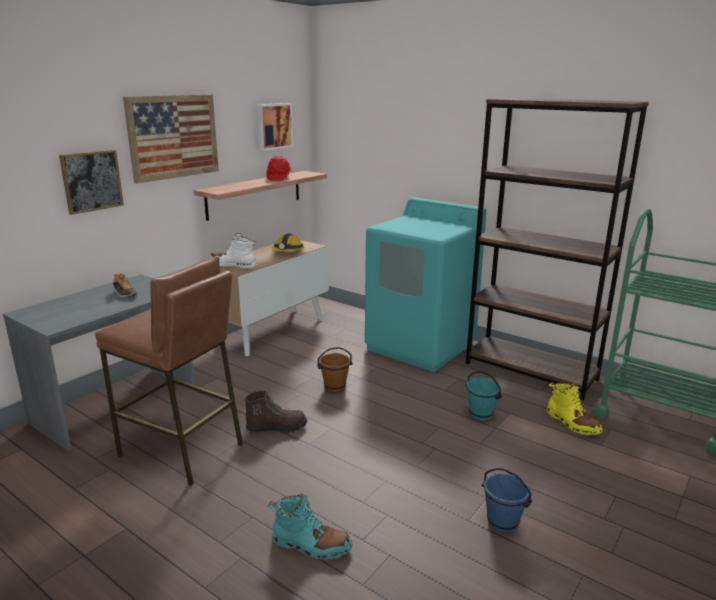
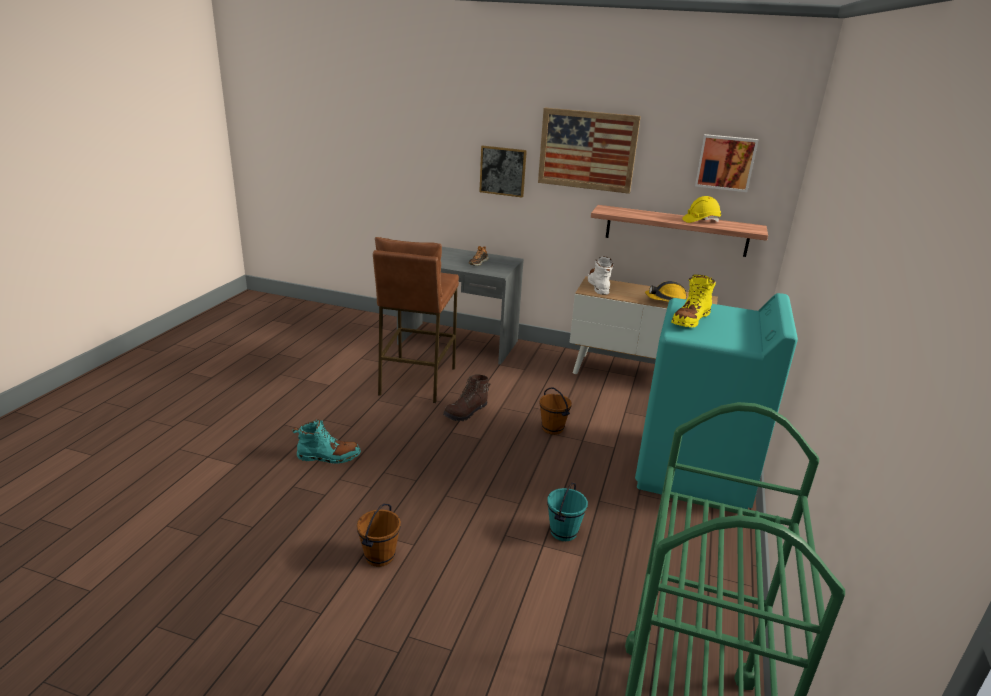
camera: 70 degrees right, 5 degrees up
(276, 427) = (466, 412): brown boot -> brown boot turned 75 degrees clockwise
(278, 178) = (700, 221): red hard hat -> yellow hard hat
(311, 545) = (328, 456): turquoise boot -> turquoise boot turned 90 degrees counterclockwise
(503, 522) = (380, 557): blue bucket -> brown bucket
(531, 371) = (711, 574): brown bookcase -> none
(572, 423) = (594, 616): yellow boot -> yellow boot (690, 320)

